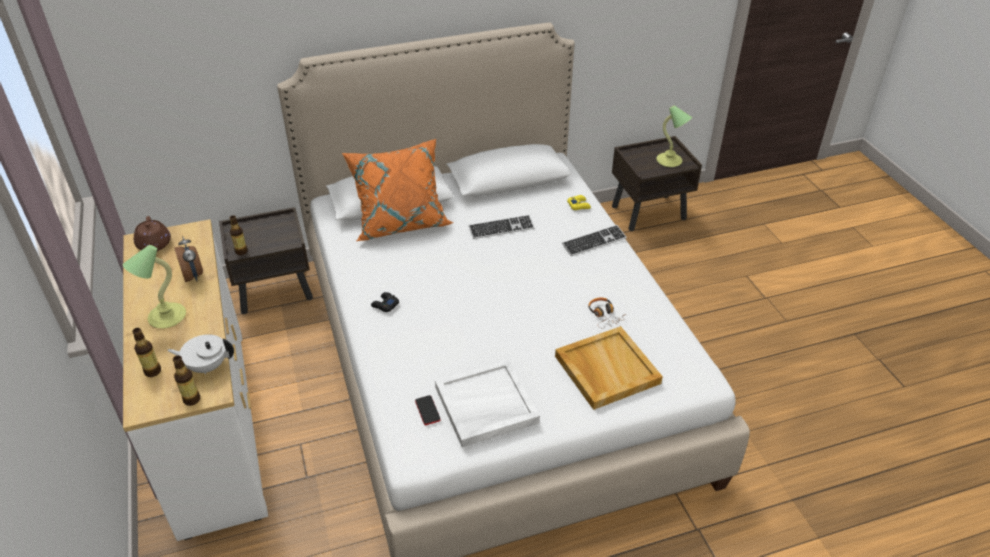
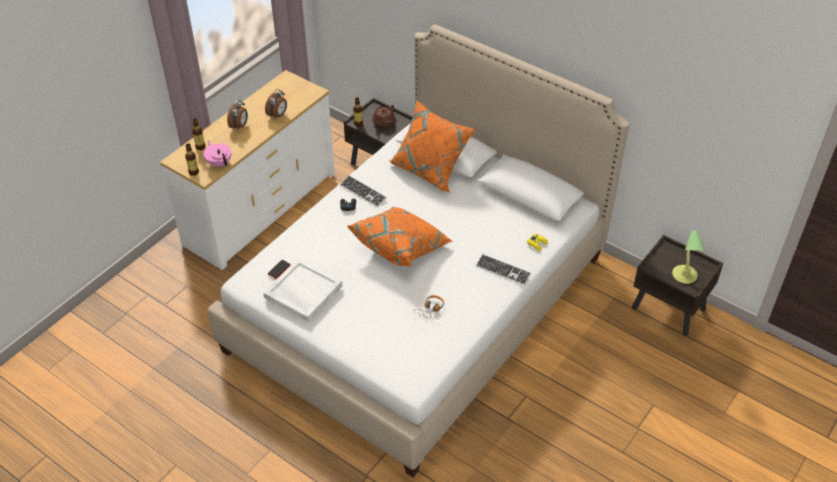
camera: 55 degrees right, 5 degrees up
(154, 245) = (288, 85): brown teapot -> brown teapot (383, 122)
(165, 317) = (239, 126): table lamp -> alarm clock
(207, 366) = (219, 163): white teapot -> pink teapot
(491, 293) = (401, 246): none -> orange pillow
(501, 228) = (471, 218): keyboard -> keyboard (363, 192)
(606, 369) = (380, 332): beige tray -> none

